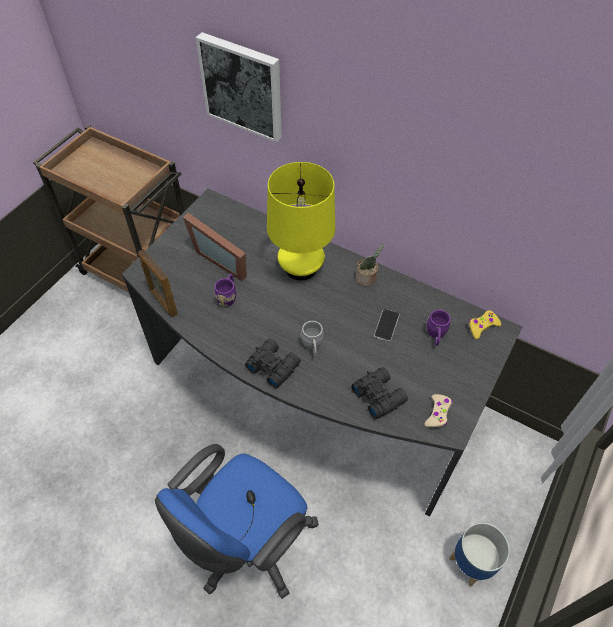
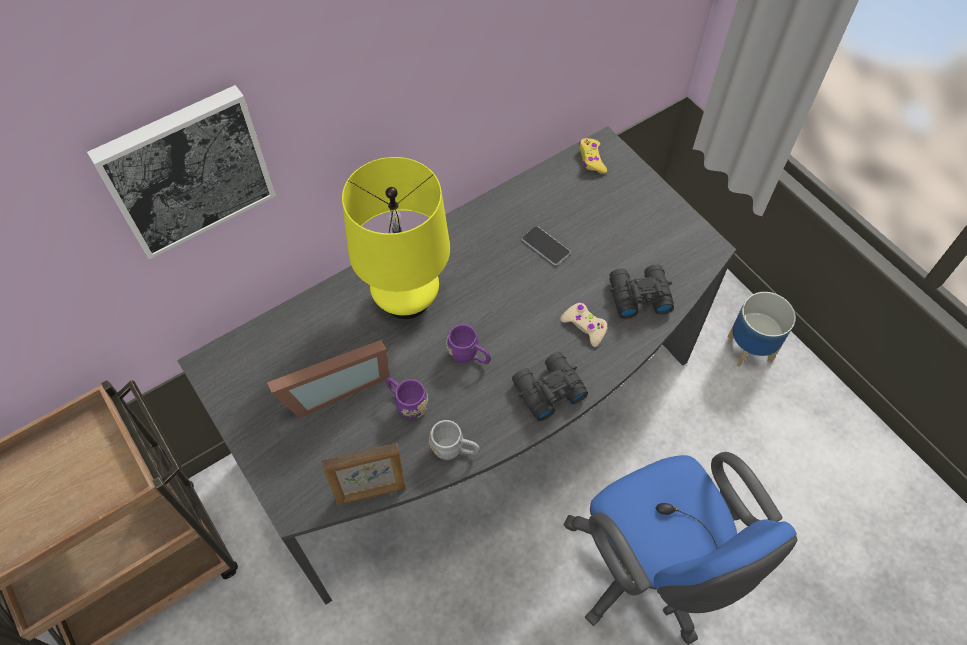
camera: 65 degrees left, 5 degrees up
(312, 347) = (539, 335): grey mug -> grey mug (454, 450)
(367, 279) = (465, 235): potted plant -> none
(435, 336) = (583, 206): purple mug -> purple mug (469, 356)
(438, 413) = (684, 251): beige game controller -> beige game controller (585, 326)

